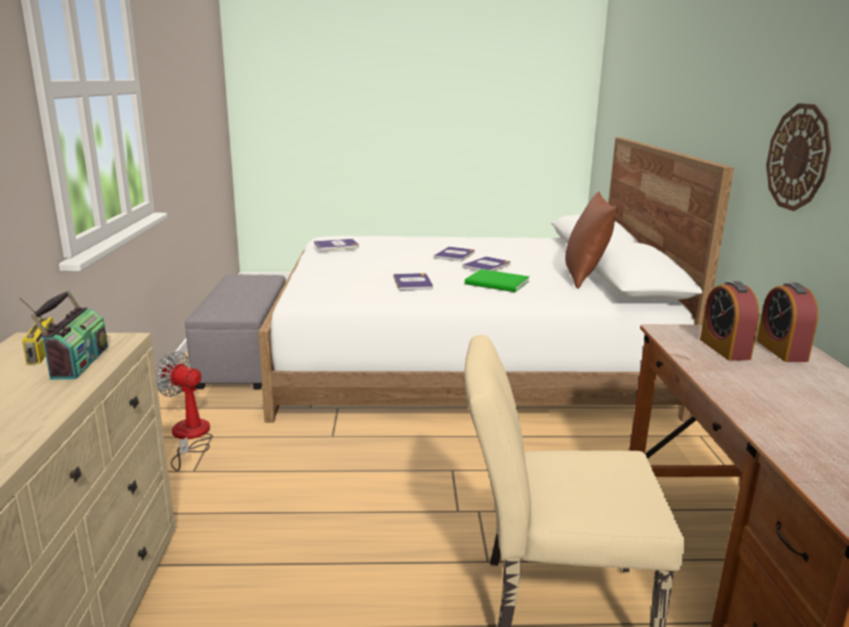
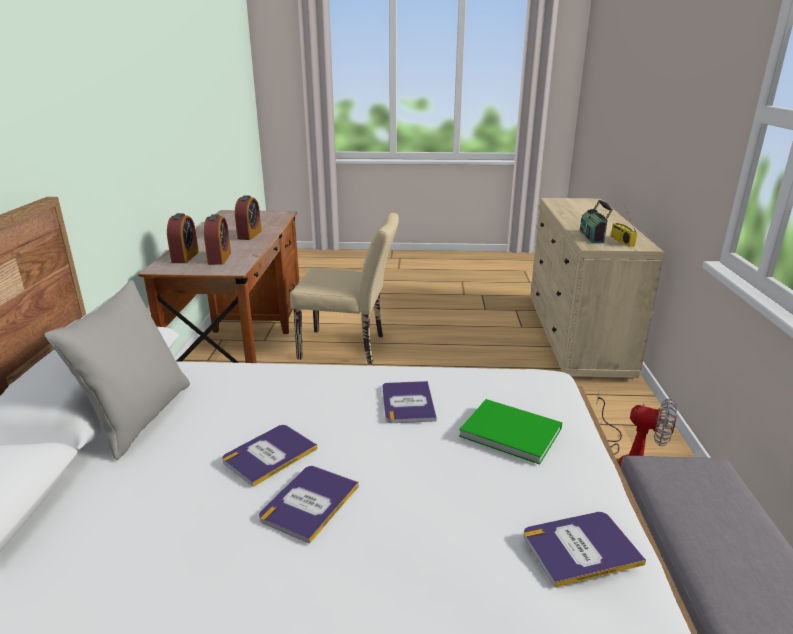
camera: 175 degrees left, 5 degrees up
(498, 283) = (286, 399): green book -> green book (509, 430)
(584, 277) = (139, 418): brown pillow -> grey pillow
(783, 409) = (249, 235): none -> alarm clock
(798, 157) = (83, 156): wall clock -> none

